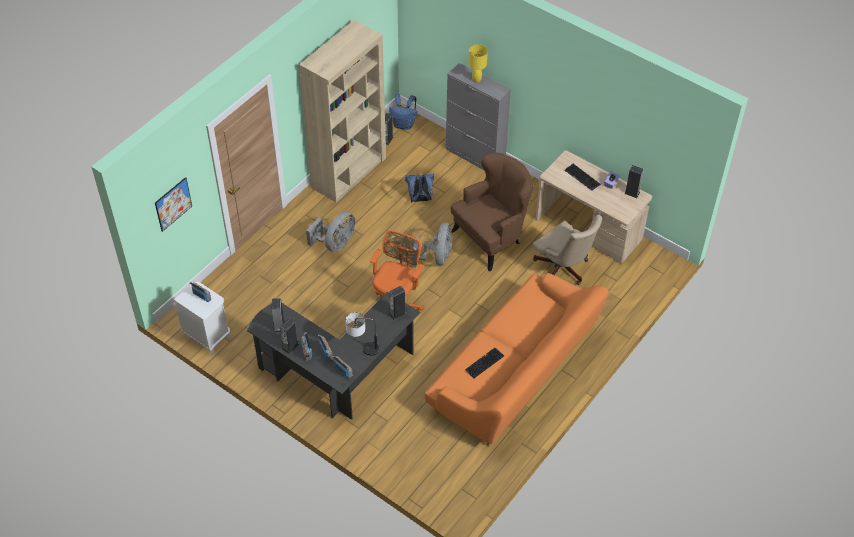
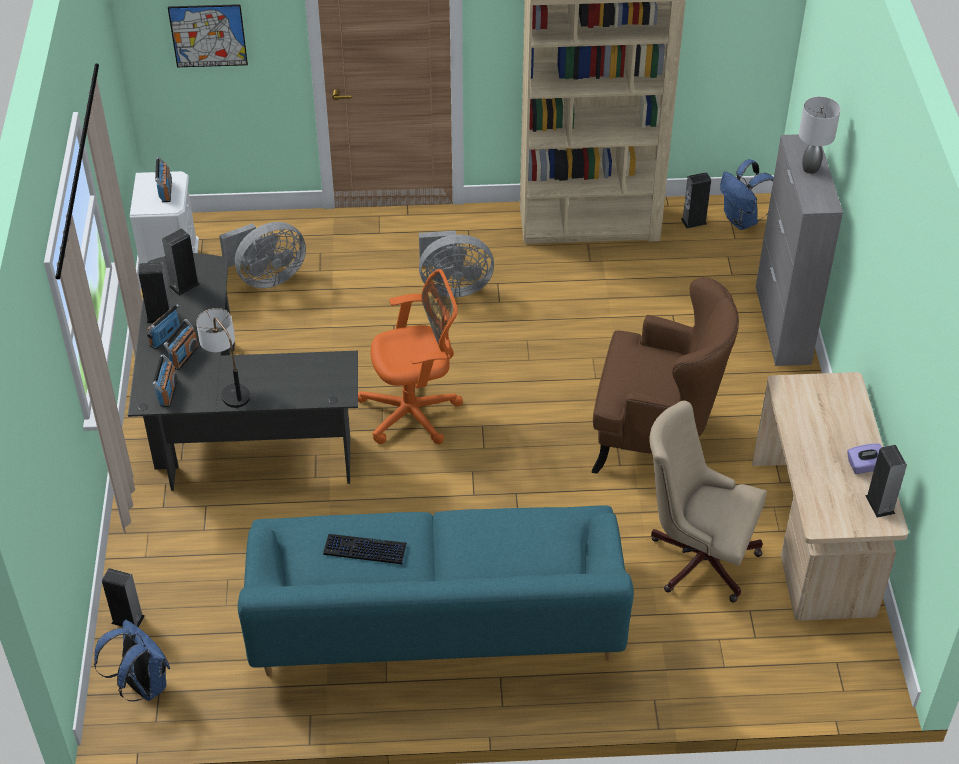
camera: 50 degrees right, 5 degrees down
(397, 313) = (328, 384): speaker -> speaker (128, 619)
(420, 199) = (632, 318): blue backpack -> blue backpack (142, 685)
(436, 258) = (548, 400): grey fan -> grey fan (267, 278)
(477, 80) = (810, 169): yellow table lamp -> grey table lamp
(514, 372) = (436, 620): orange sofa -> turquoise sofa
(563, 270) = (696, 556): beige office chair -> beige office chair turned 105 degrees clockwise
(582, 177) = (831, 425): keyboard -> none

